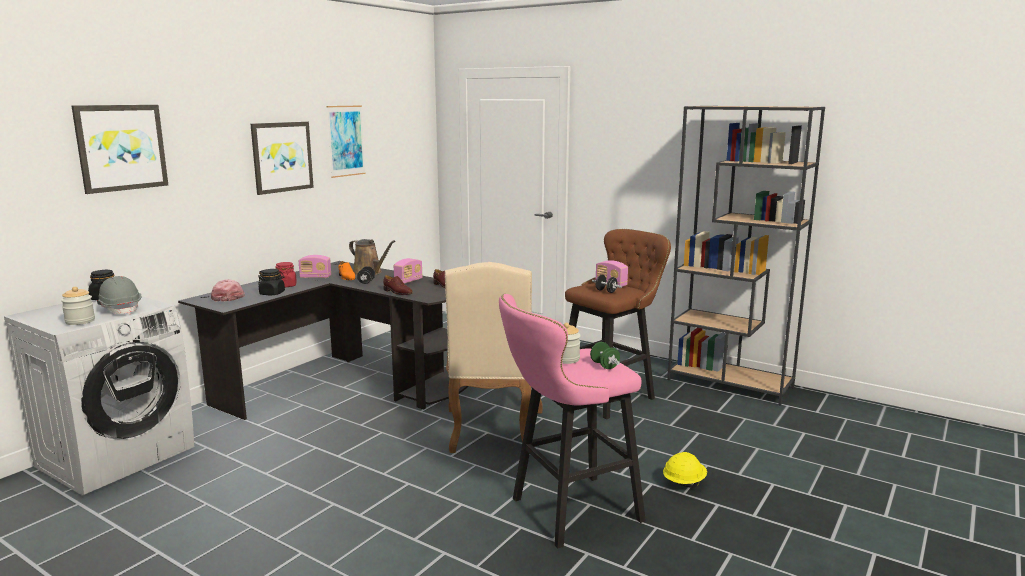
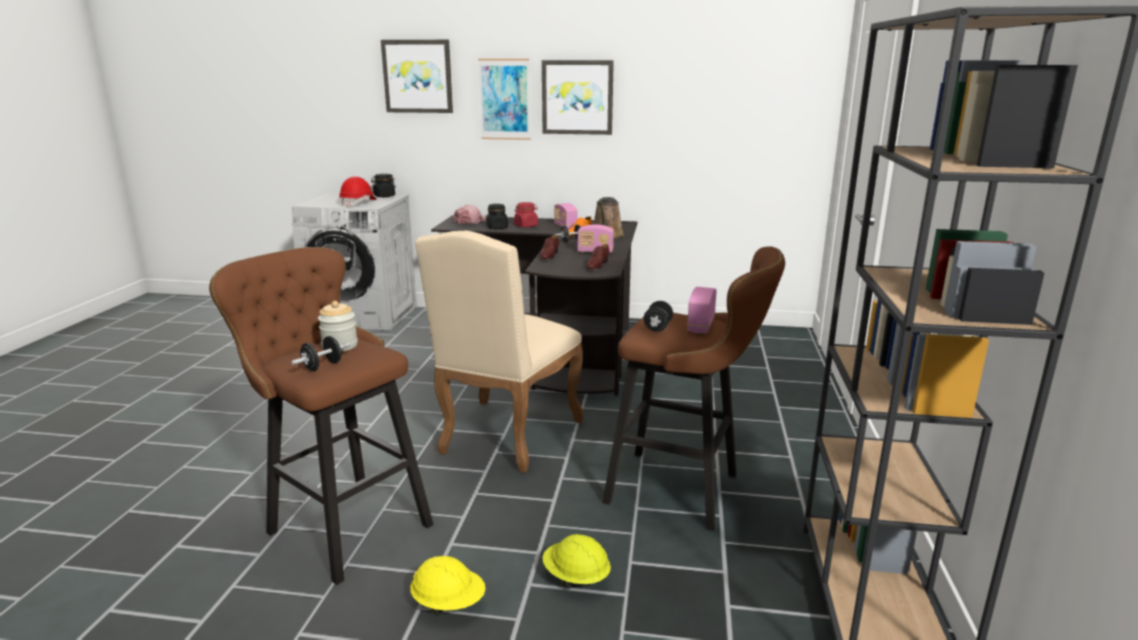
camera: 65 degrees right, 5 degrees up
(80, 321) = (323, 203): jar -> none
(120, 309) = (358, 203): grey hard hat -> red hard hat
(346, 141) = (669, 85): picture -> picture (504, 99)
(492, 432) = (505, 437): beige chair -> beige chair turned 45 degrees counterclockwise
(563, 513) = (339, 521): pink stool -> brown stool
(604, 365) = (322, 366): green dumbbell -> black dumbbell
(677, 442) = (575, 578): none -> yellow hard hat

